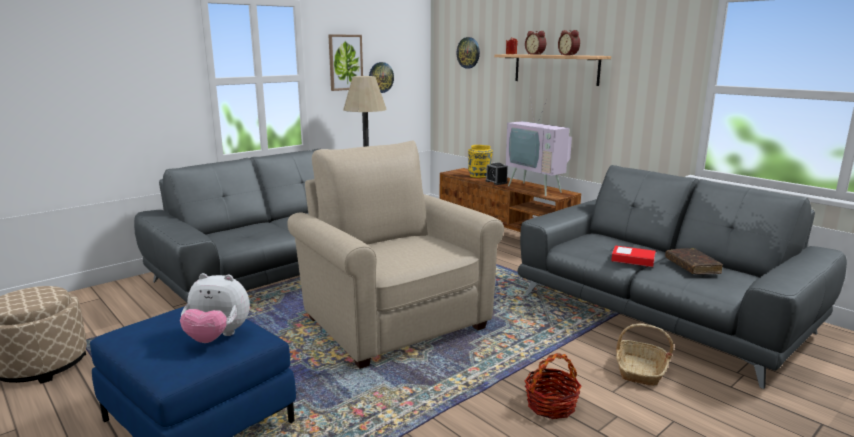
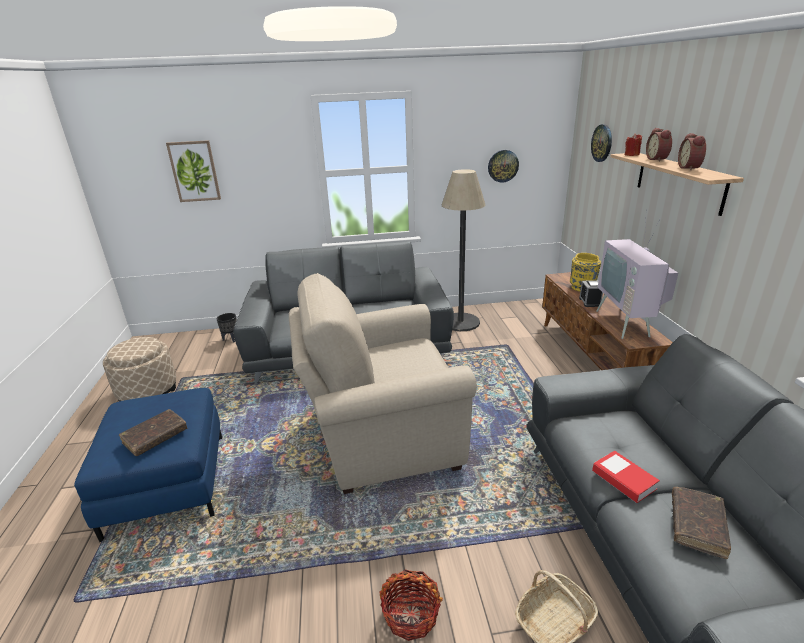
camera: 35 degrees right, 10 degrees up
(107, 295) = (231, 339): none -> black planter
(217, 337) = (155, 437): plush toy -> brown book
(345, 62) = (461, 151): picture -> picture (194, 171)
(392, 320) = (381, 436): beige armchair -> beige armchair turned 105 degrees counterclockwise

